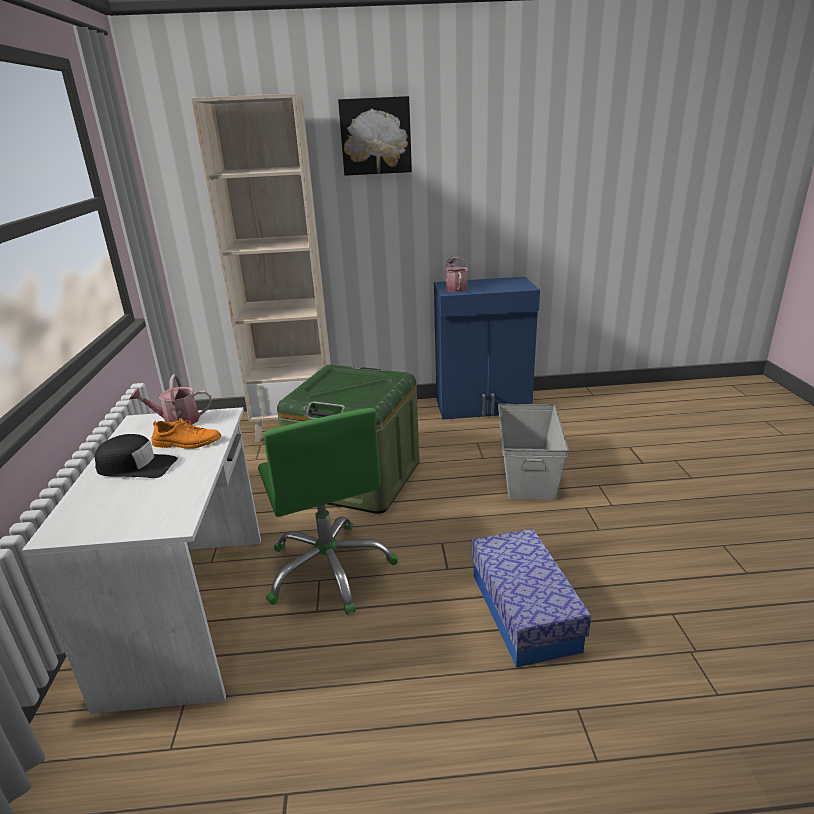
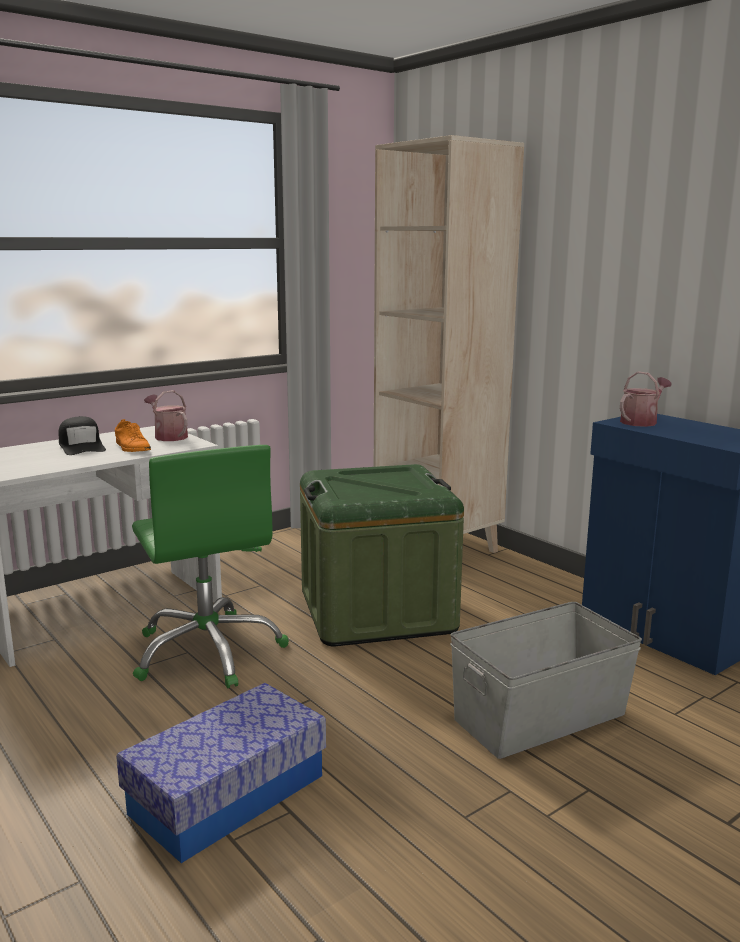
camera: 55 degrees right, 10 degrees down
(330, 569) = (208, 651): green office chair -> green office chair turned 60 degrees counterclockwise
(375, 136) = (601, 192): picture -> none

